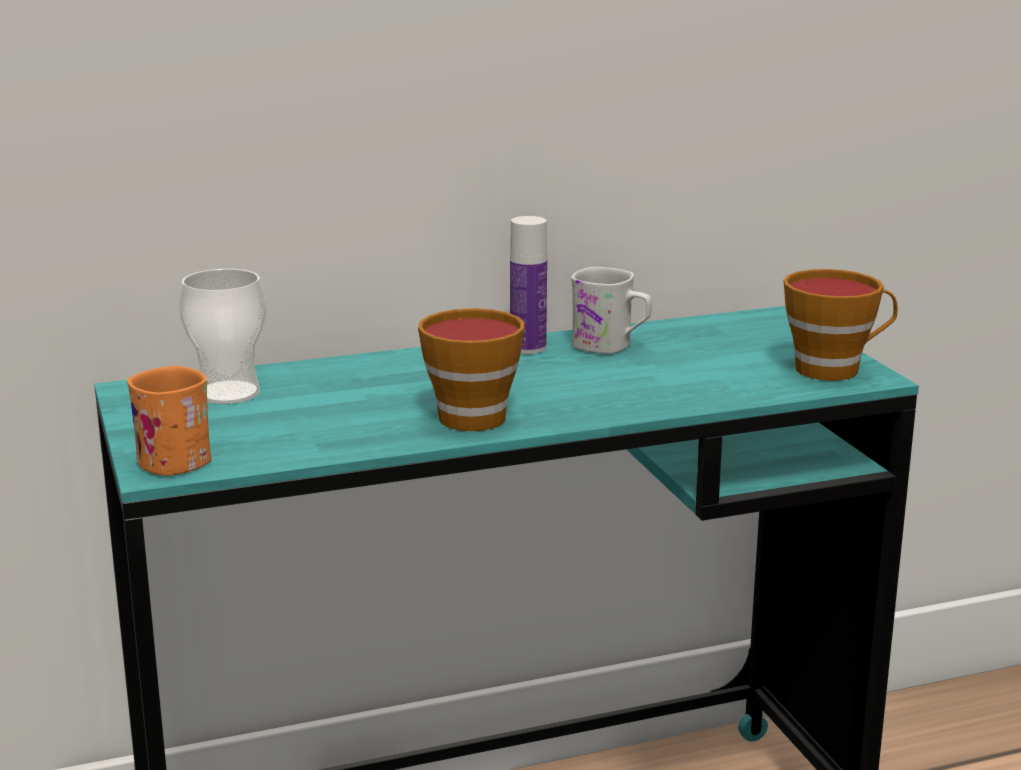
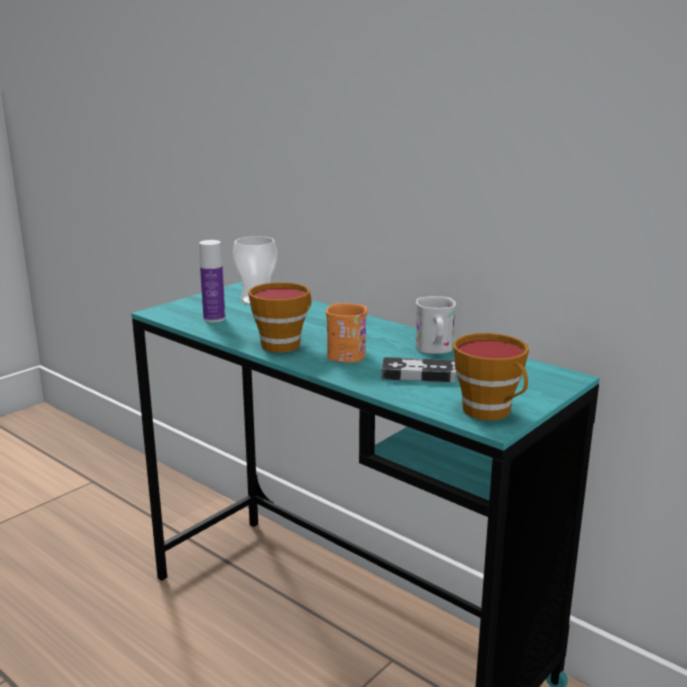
camera: 60 degrees right, 0 degrees up
(166, 458) = (172, 309): orange mug -> orange mug (348, 353)
(528, 348) = (401, 334): bottle -> bottle (214, 319)
(684, 372) = (418, 374): none -> game controller

